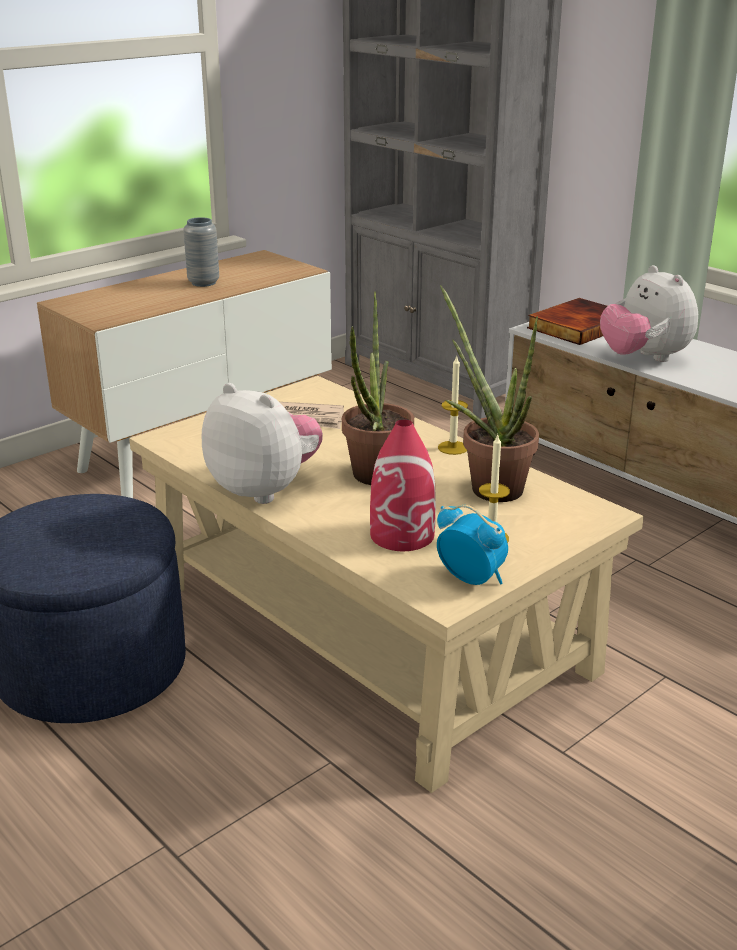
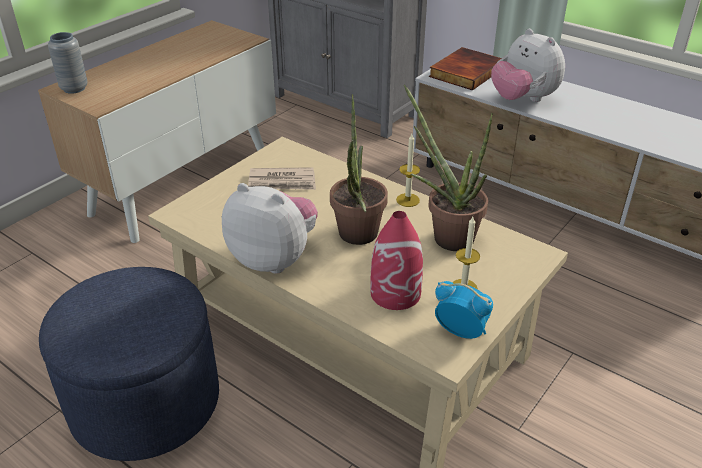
camera: 10 degrees left, 10 degrees up
(203, 283) = (173, 59): grey vase -> grey vase (74, 89)

